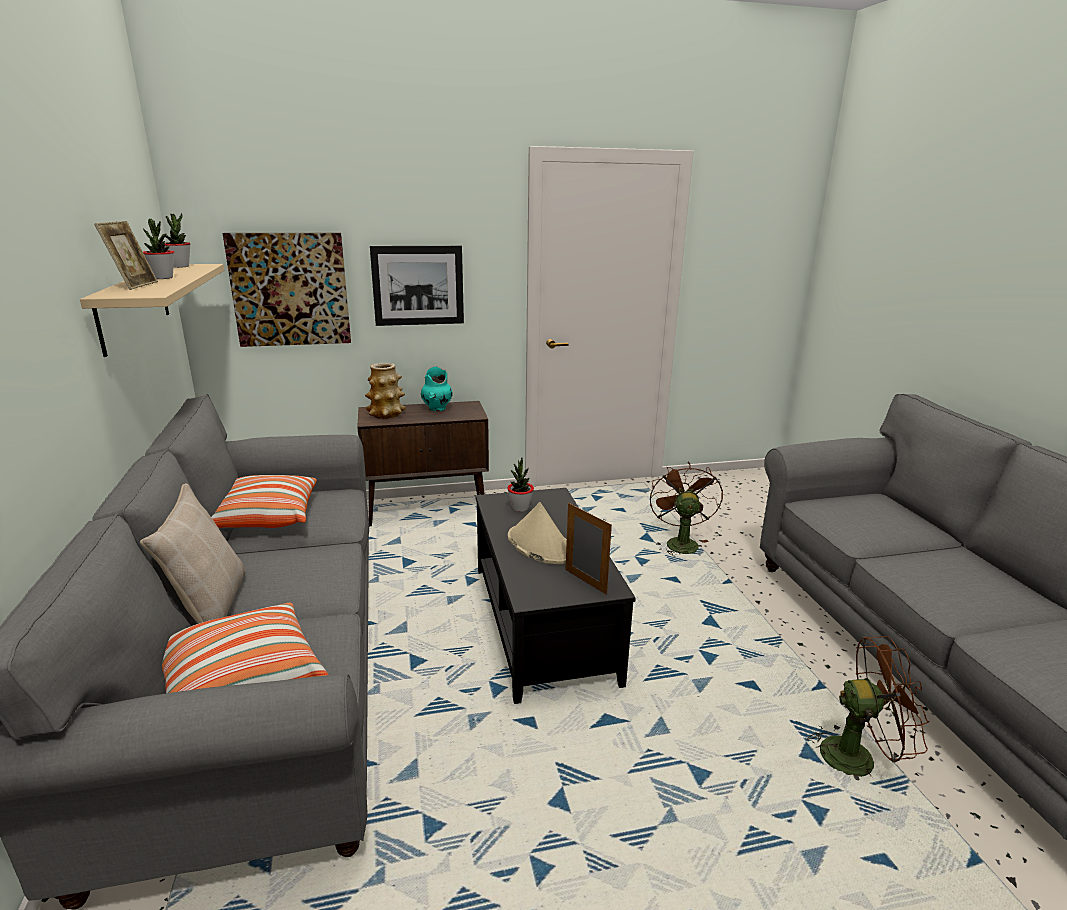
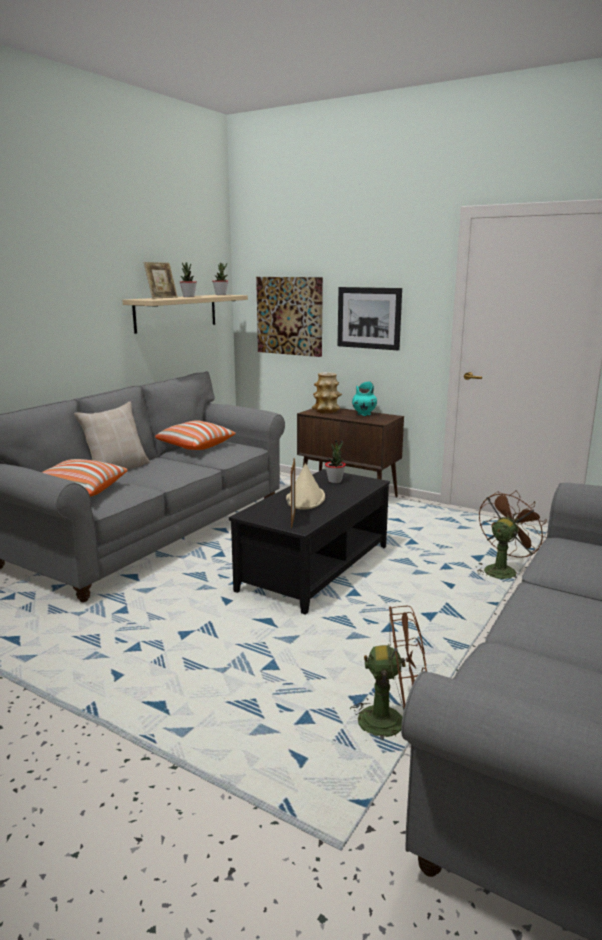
camera: 45 degrees right, 5 degrees down
(858, 756) = (392, 721): brown fan -> brown fan turned 45 degrees counterclockwise

